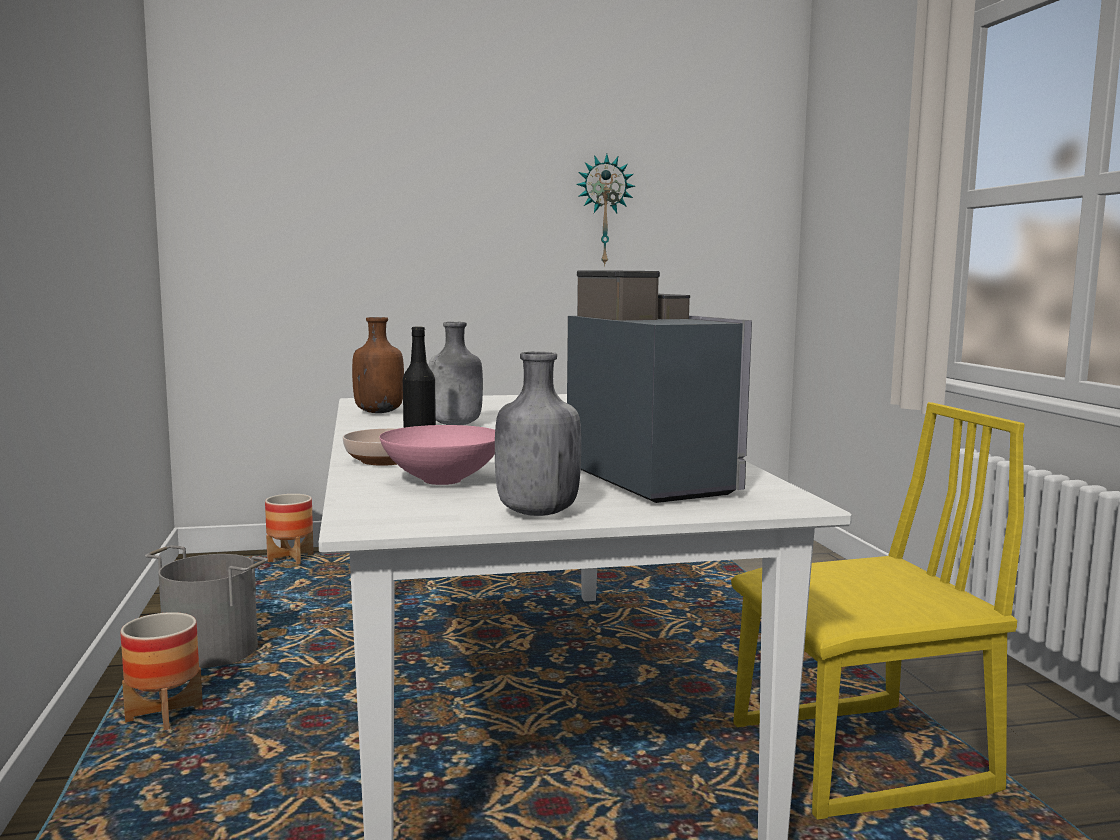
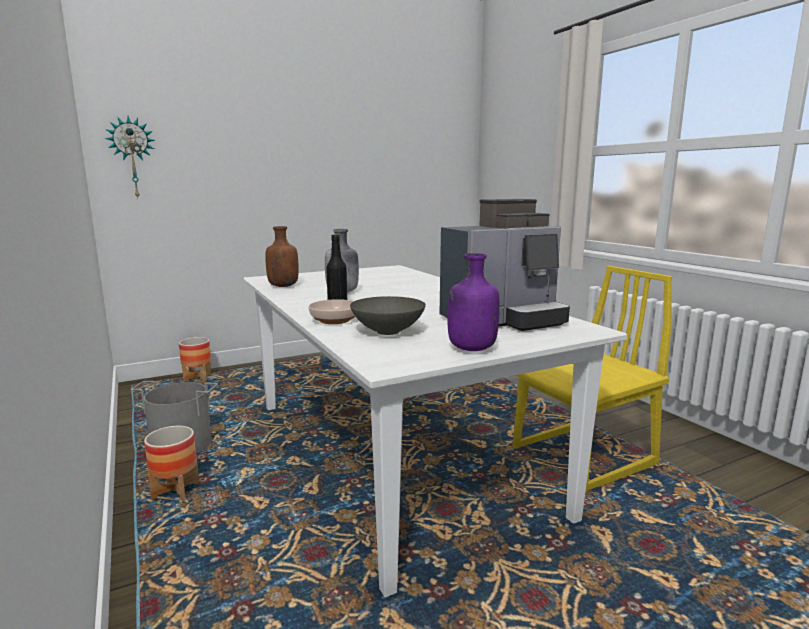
camera: 15 degrees left, 5 degrees up
(442, 481) = (388, 332): pink bowl -> grey bowl
(535, 512) = (470, 349): grey bottle -> purple bottle
(604, 210) = (373, 154): wall clock -> wall clock (132, 158)
(656, 479) = (504, 320): coffee machine -> coffee machine turned 105 degrees clockwise

